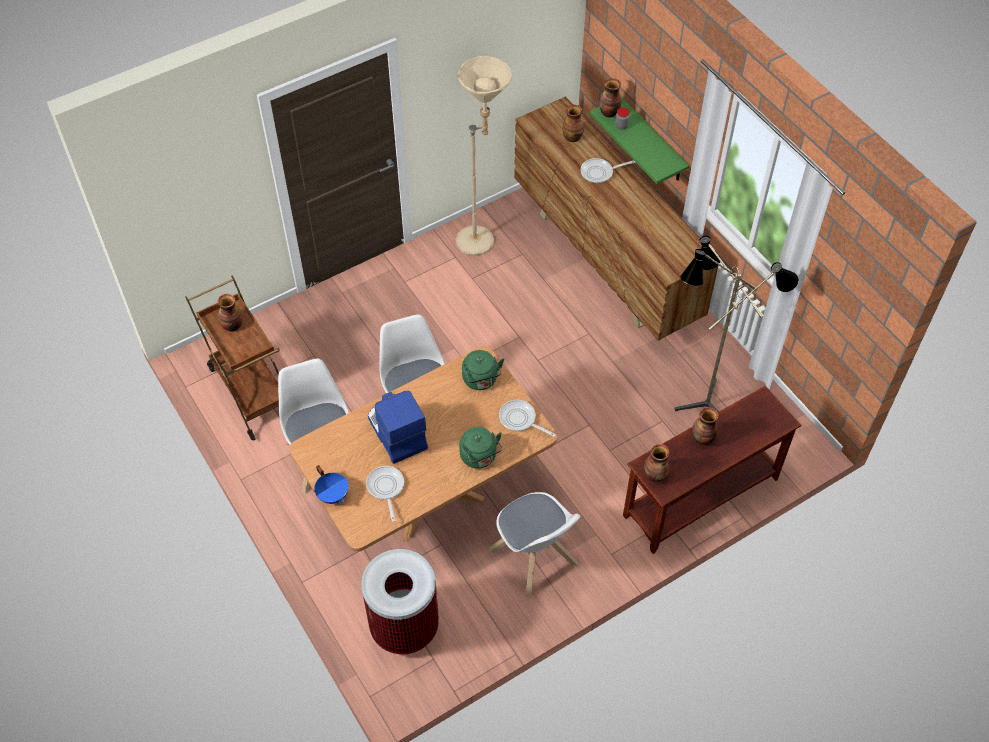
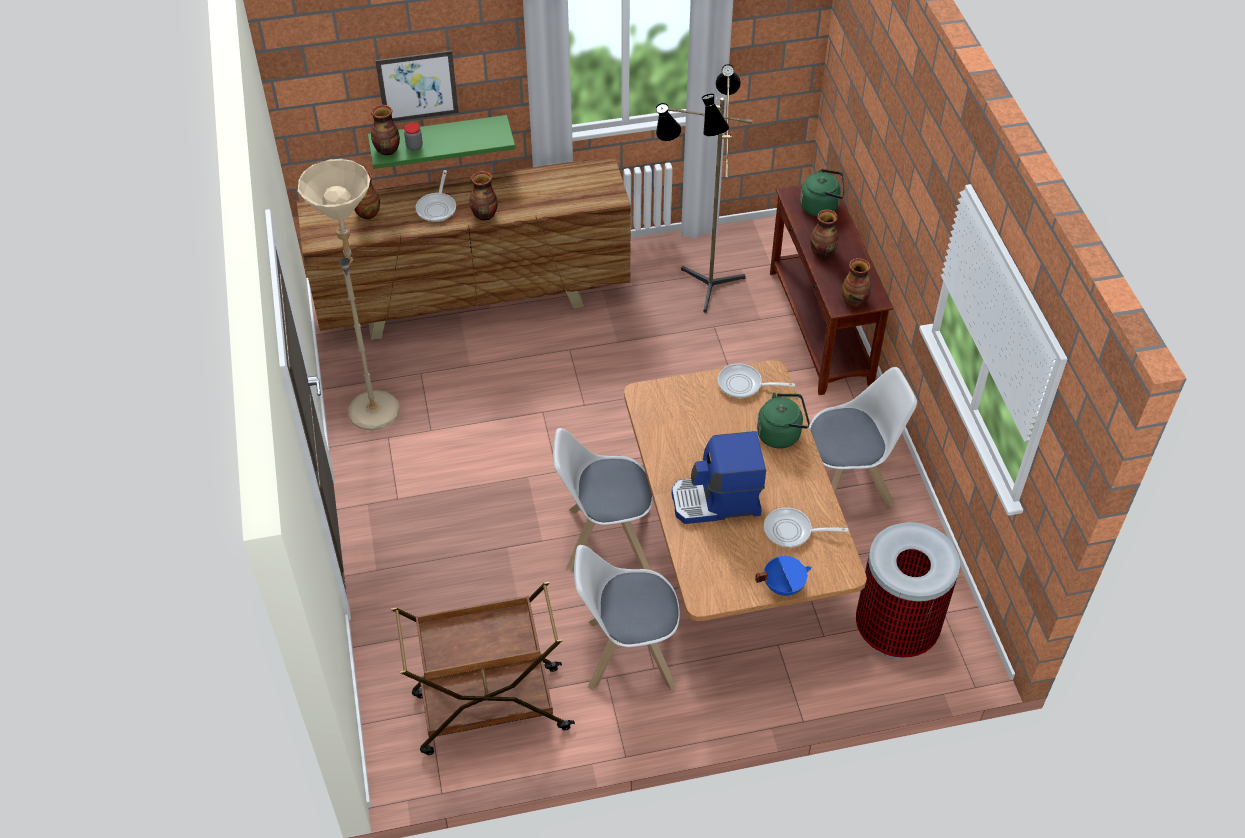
camera: 70 degrees left, 5 degrees down
(232, 326) = (462, 640): vase -> vase (485, 215)
(481, 380) = (674, 404): green kettle -> green kettle (821, 207)
(520, 420) = (744, 385): frying pan -> frying pan turned 45 degrees clockwise
(651, 92) = (417, 86): none -> picture

